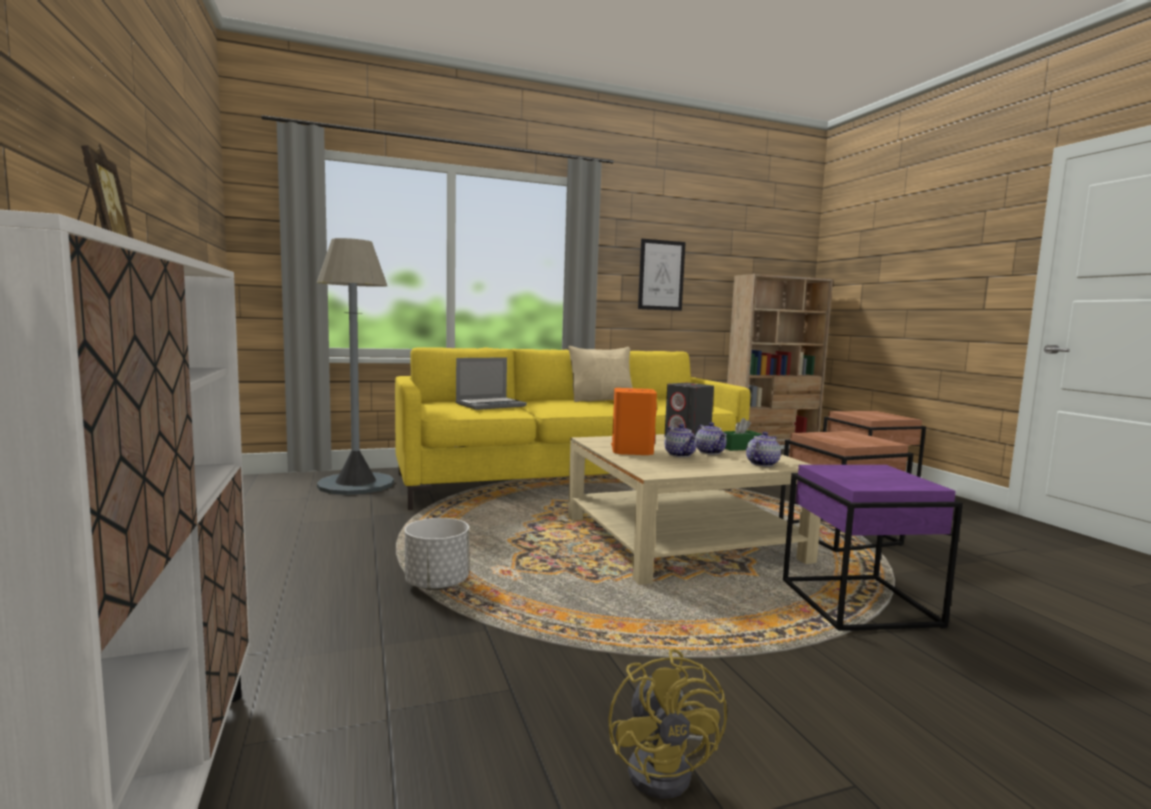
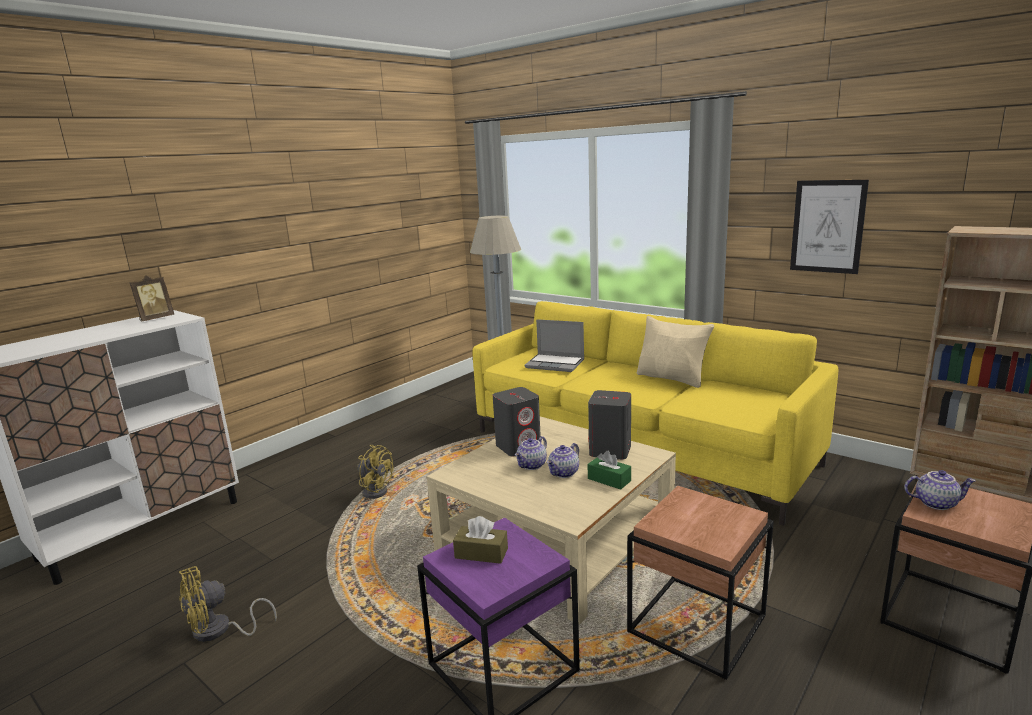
camera: 60 degrees right, 10 degrees up
(436, 584) = (375, 490): white planter -> yellow fan
(632, 451) = (518, 446): orange speaker -> grey speaker
(761, 463) = (549, 503): teapot -> teapot (936, 503)
(861, 477) = (481, 553): none -> brown tissue box

